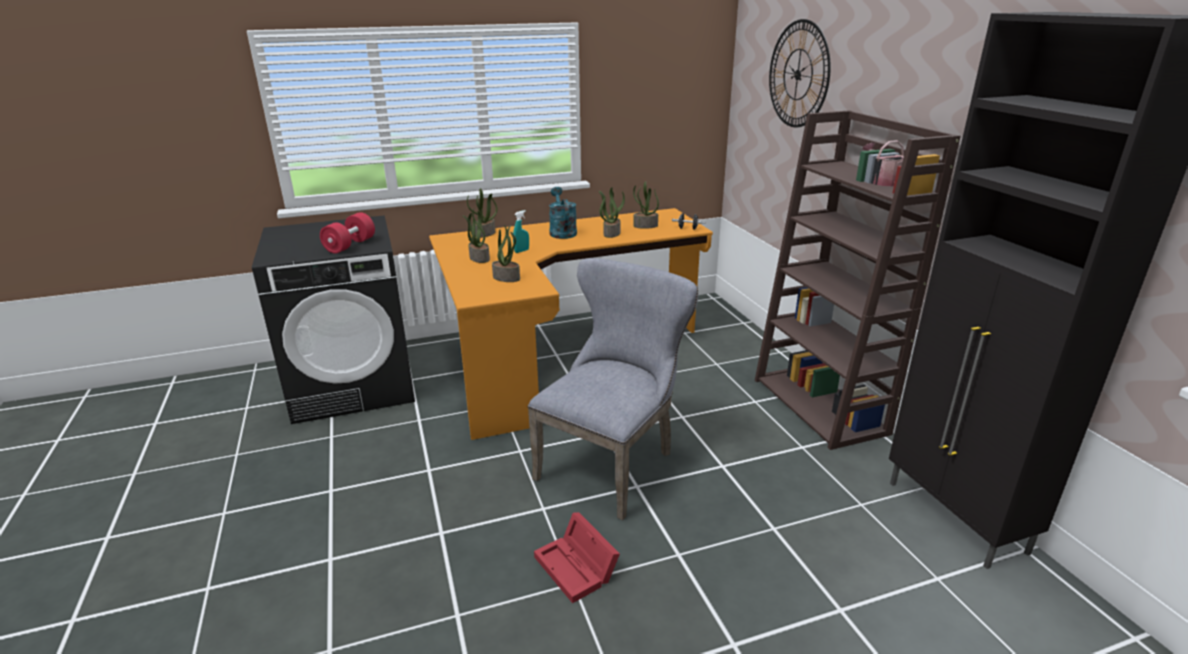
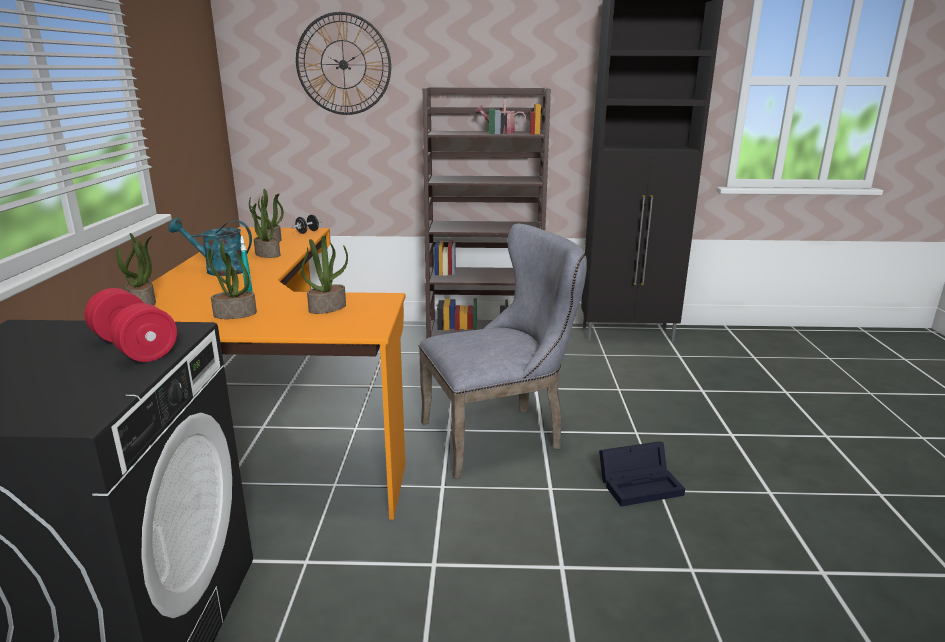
camera: 70 degrees left, 5 degrees down
(578, 568) = (641, 484): red storage box -> black storage box
(612, 462) = (500, 435): grey chair -> grey chair turned 105 degrees clockwise

